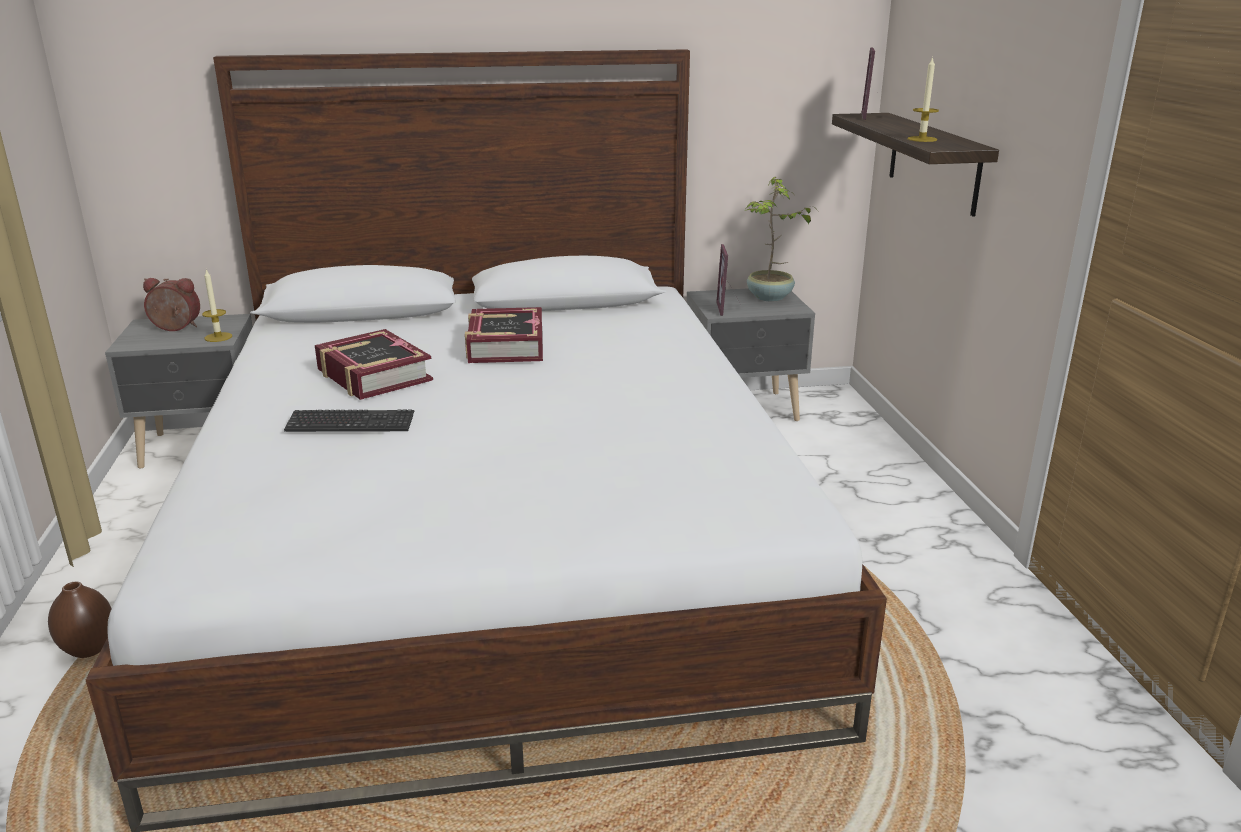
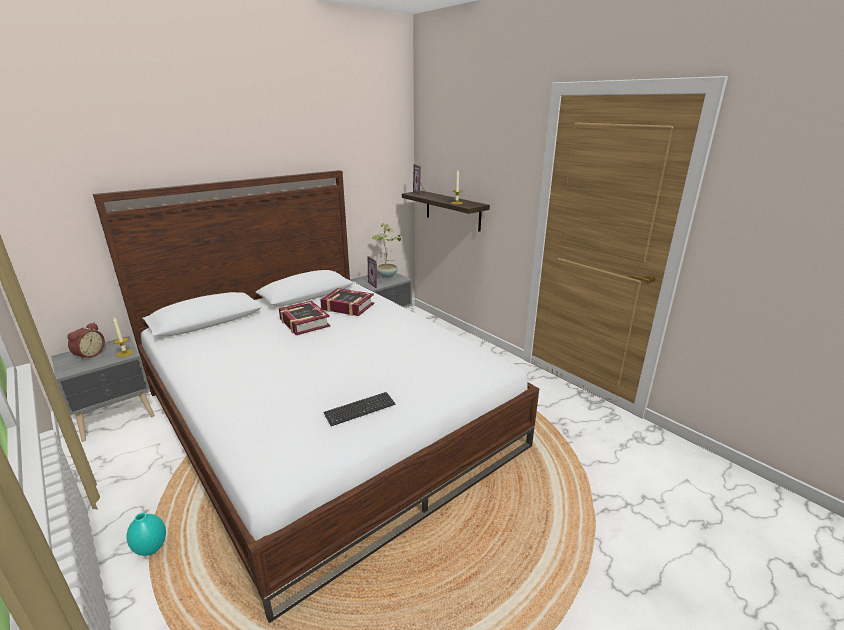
camera: 30 degrees left, 0 degrees up
(88, 651) = (151, 549): brown vase -> turquoise vase
(175, 328) = (89, 354): alarm clock -> alarm clock turned 135 degrees clockwise
(350, 424) = (274, 380): keyboard -> keyboard (360, 410)
(373, 375) = (255, 353): book -> book (347, 307)

